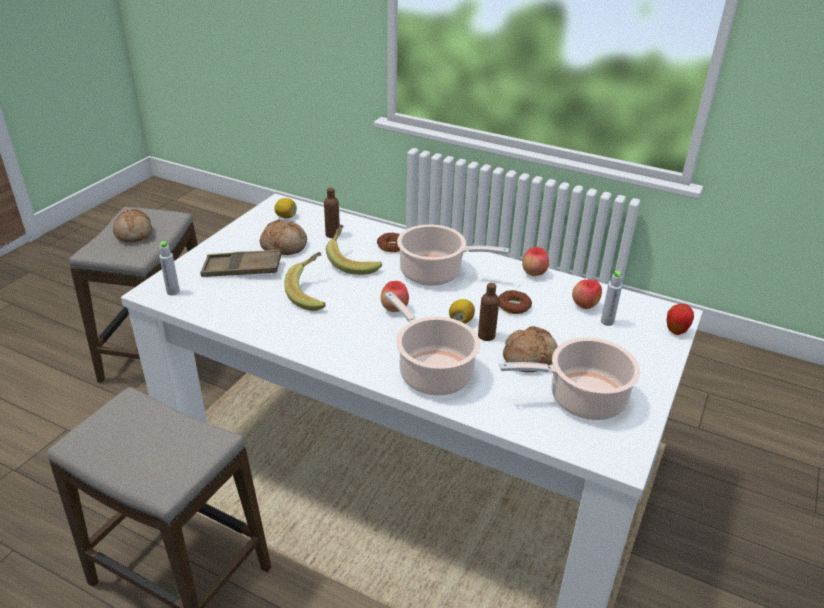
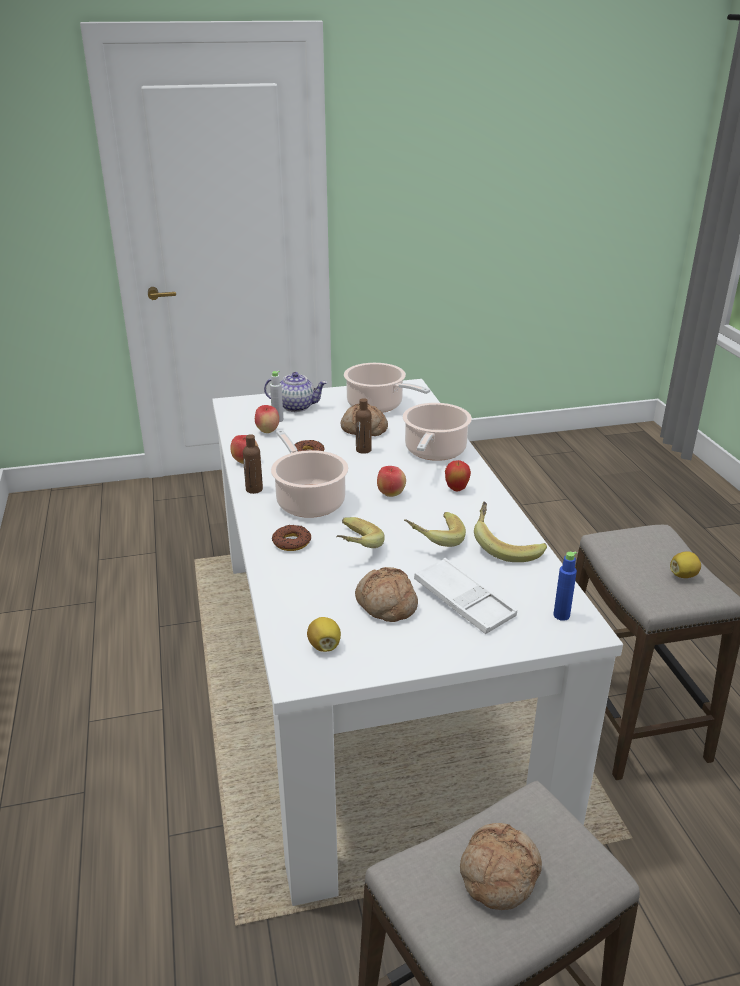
camera: 130 degrees left, 5 degrees down
(173, 292) = (561, 615): grey bottle -> blue bottle
(242, 269) = (464, 601): brown tray -> white tray
(257, 316) = (506, 547): none -> banana
(332, 234) = (319, 588): brown bottle -> brown bottle (254, 489)
(461, 320) = (360, 464): lemon -> lemon (683, 575)
(632, 346) = (297, 406): none -> teapot
(676, 332) = (256, 399): apple -> apple (456, 489)

